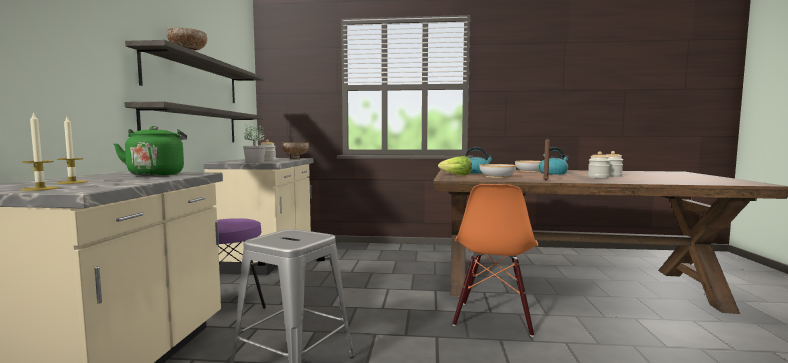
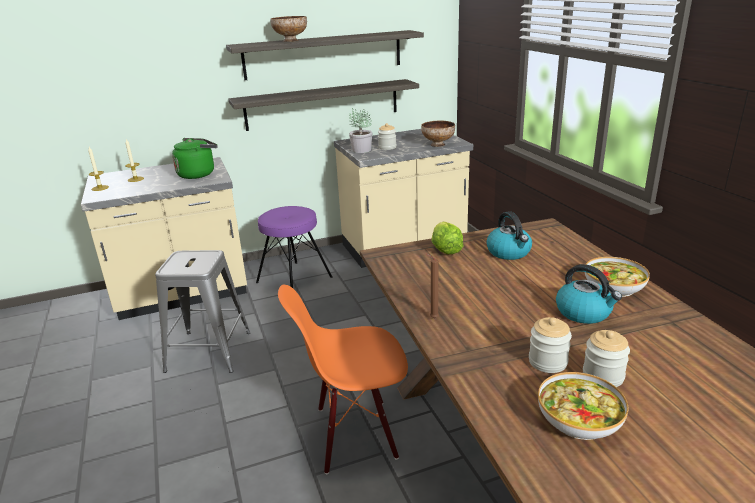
camera: 65 degrees right, 20 degrees up
(497, 176) = (462, 276): bowl -> bowl (578, 420)

